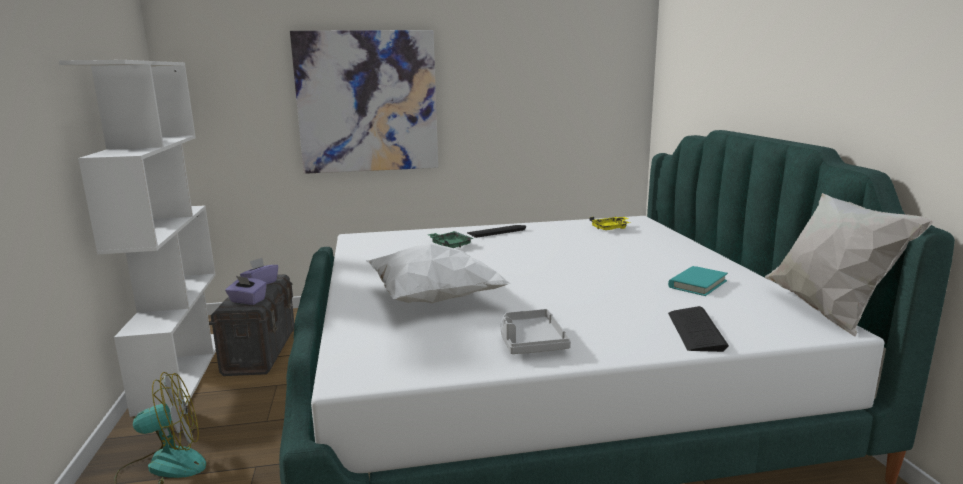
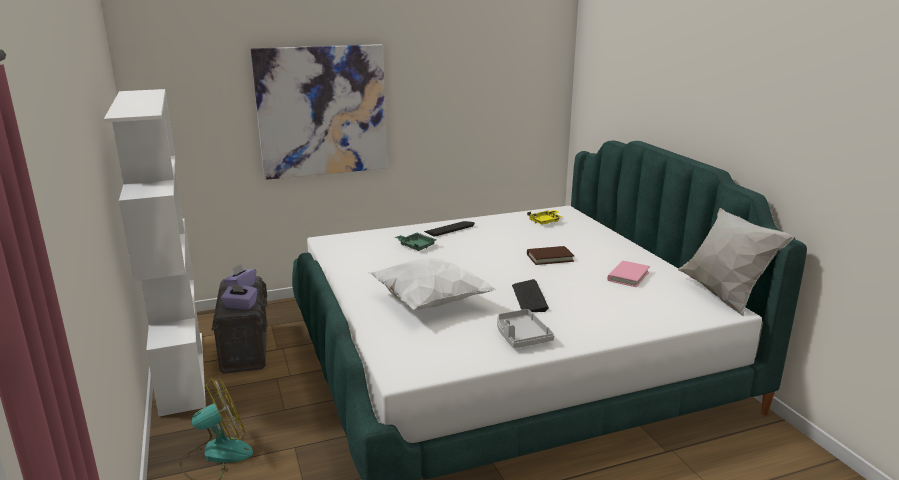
camera: 10 degrees left, 5 degrees up
(602, 261) = (550, 258): none -> brown book
(695, 330) = (635, 318): keyboard -> keyboard (529, 297)
(697, 284) = (628, 276): turquoise book -> pink book

